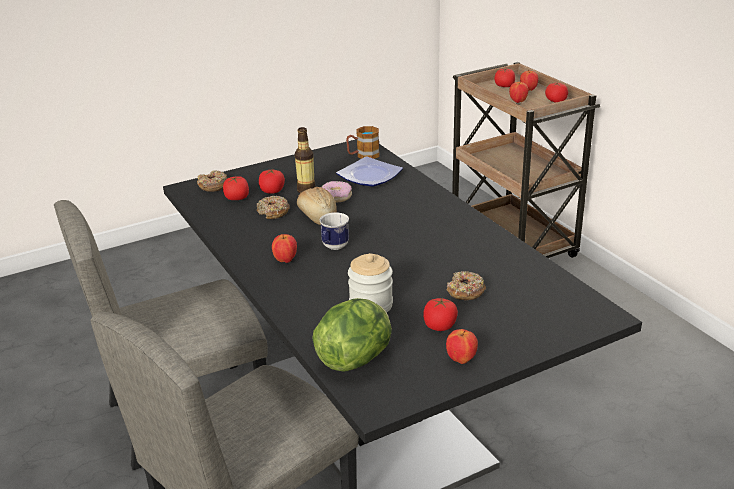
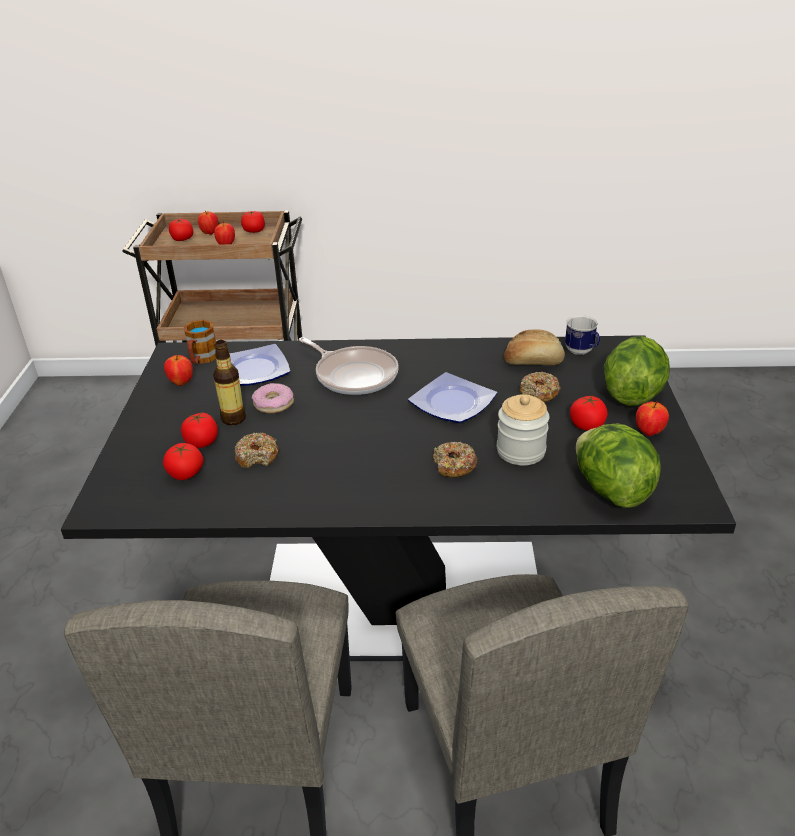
camera: 60 degrees left, 5 degrees up
(213, 186) = (126, 484): donut -> donut (454, 466)
(285, 260) = (379, 479): apple -> apple (181, 383)
(317, 216) = (302, 429): bread -> bread (533, 362)
(333, 247) = (384, 439): mug -> mug (582, 352)
(403, 210) = (354, 375): none -> frying pan
(406, 259) = (452, 404): none -> plate
(516, 337) = (631, 394): none -> lettuce

